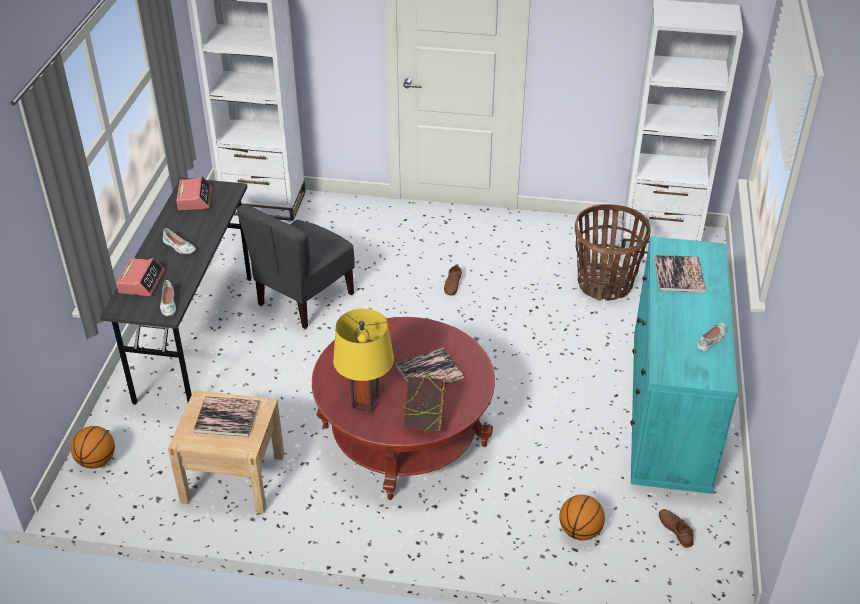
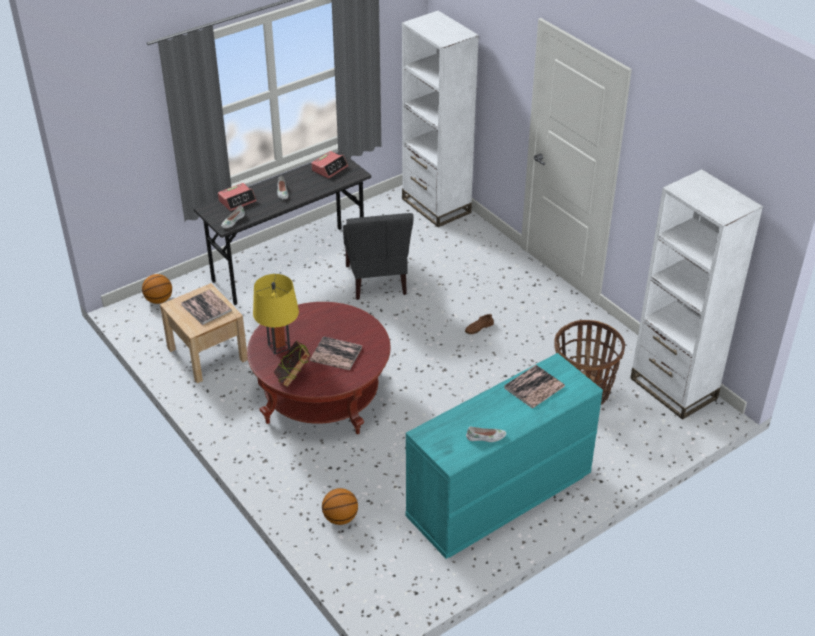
camera: 45 degrees right, 0 degrees up
(304, 299) = (377, 280): grey chair -> grey chair turned 90 degrees counterclockwise
(675, 529) = (396, 561): brown shoe -> none

